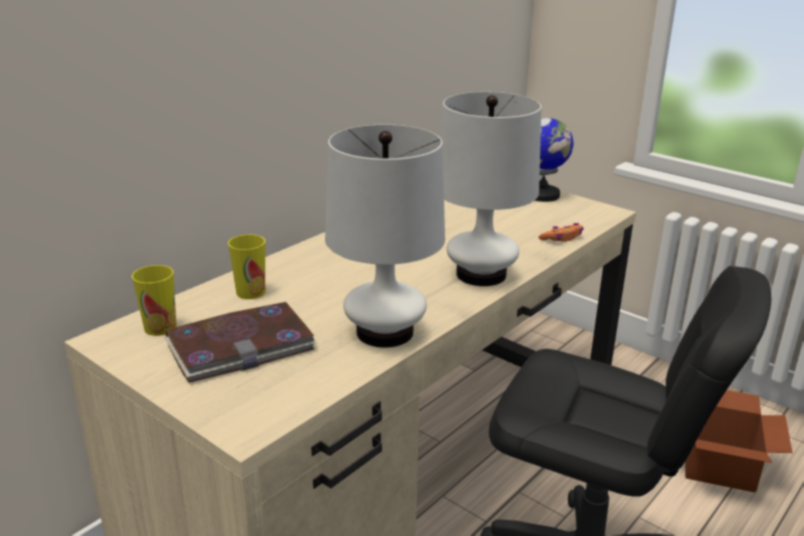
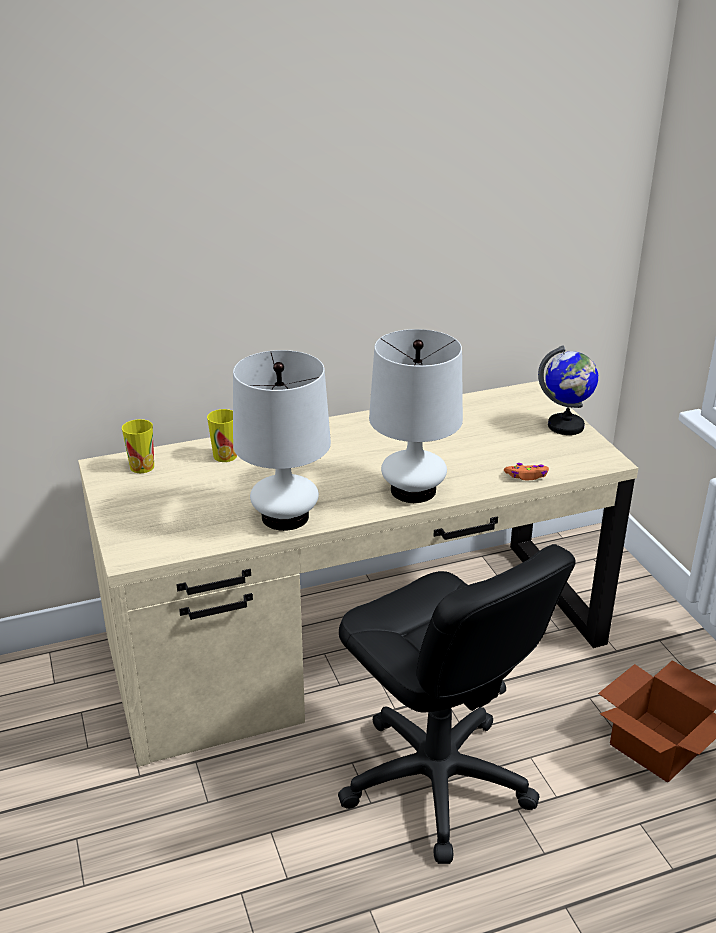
camera: 30 degrees right, 5 degrees up
(241, 346) = (179, 497): book -> none

